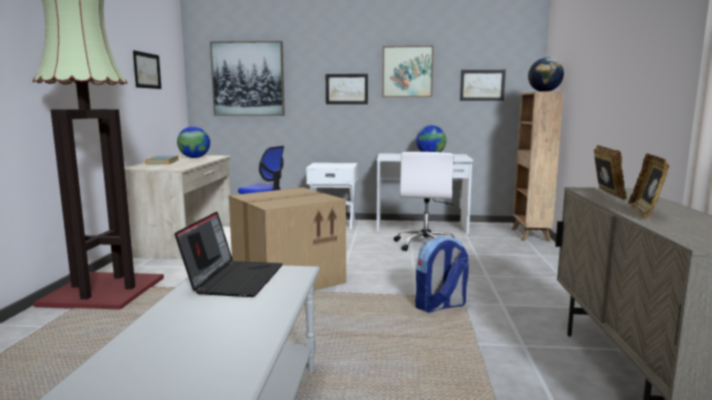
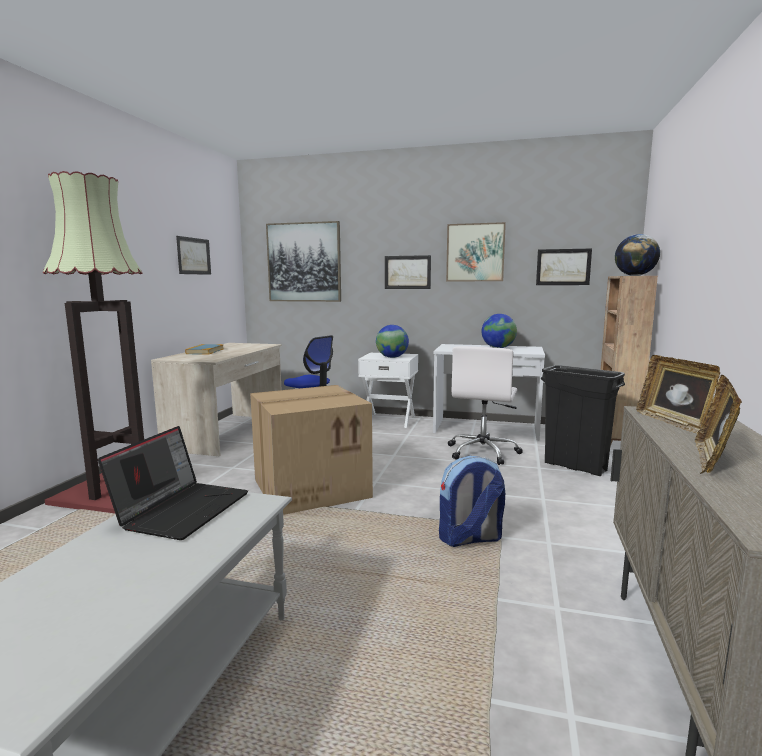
camera: 10 degrees right, 0 degrees up
(194, 158) = (242, 346): globe -> globe (392, 357)
(504, 251) = (575, 467): none -> black trash can
(606, 195) = (673, 422): picture frame -> picture frame turned 150 degrees clockwise

